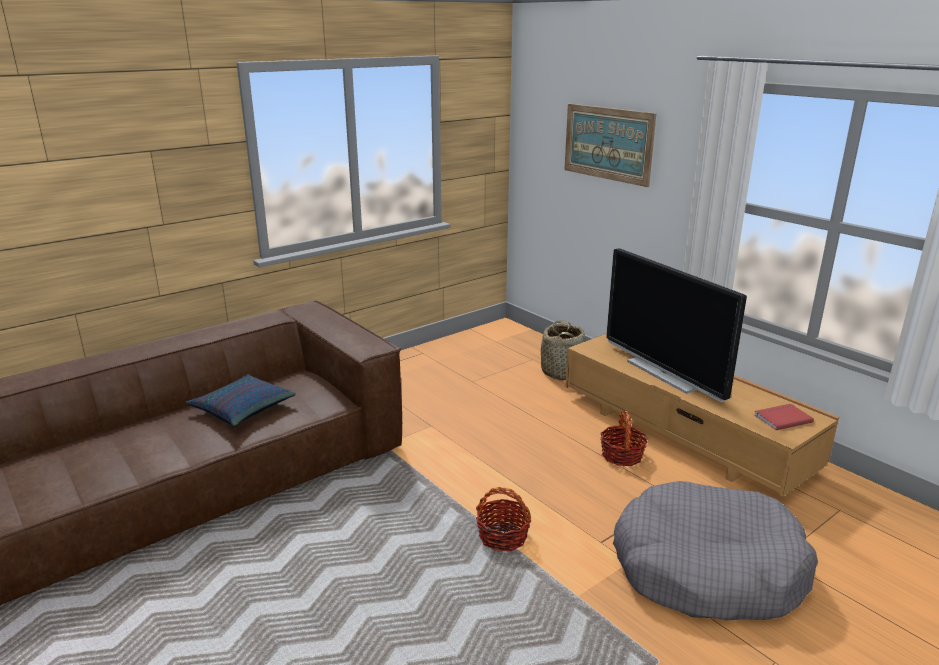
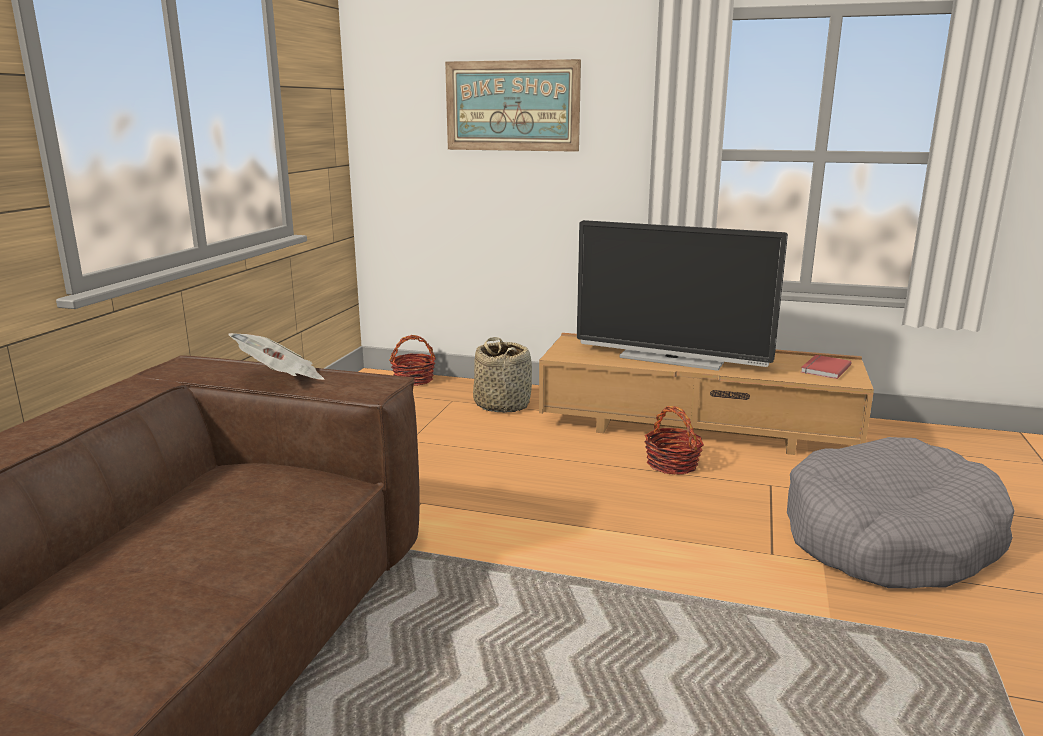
camera: 35 degrees left, 5 degrees down
(242, 409) = (191, 540): blue pillow -> none
(336, 330) = (281, 379): none -> newspaper
(503, 536) = (672, 592): basket -> basket (414, 380)

